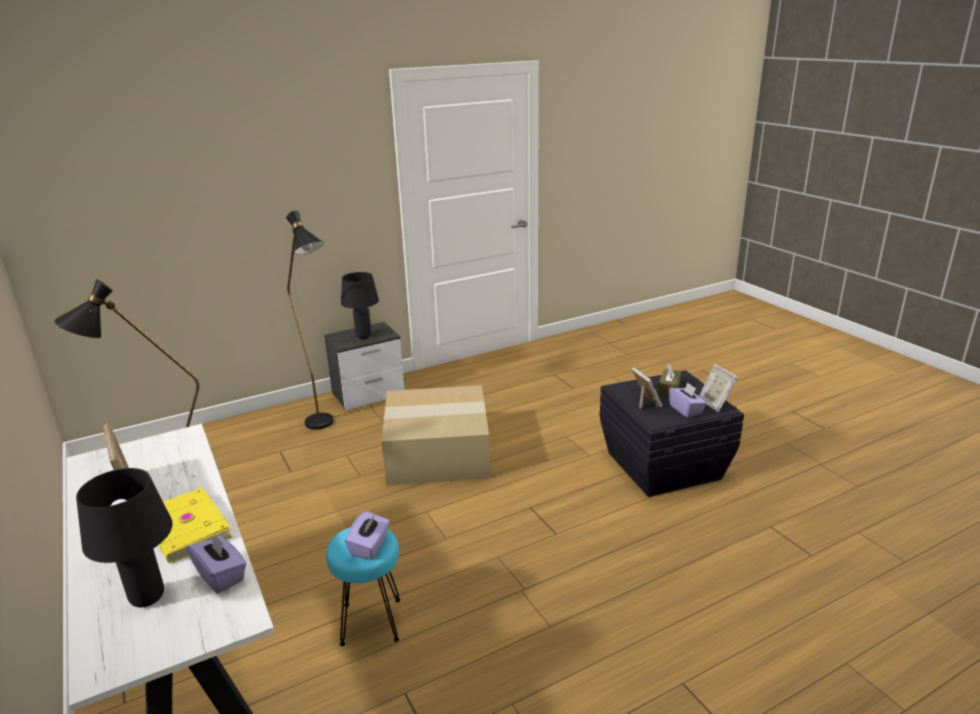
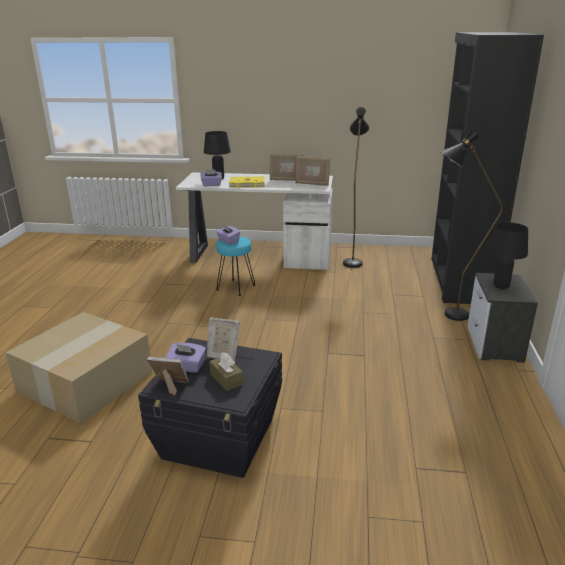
camera: 125 degrees right, 0 degrees up
(155, 454) = (312, 184): none -> picture frame
(210, 441) = (459, 280): none -> black bookcase
(439, 452) = (362, 345): cardboard box -> cardboard box (85, 383)

